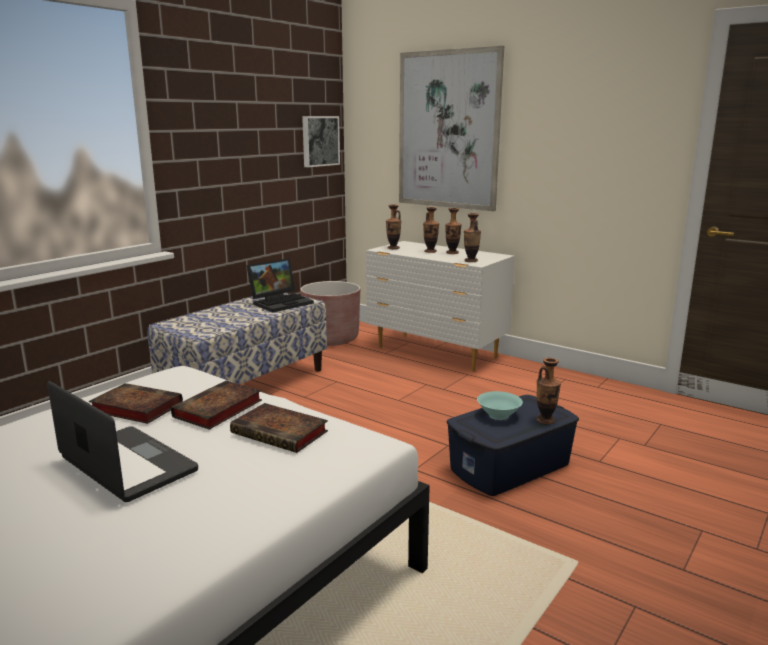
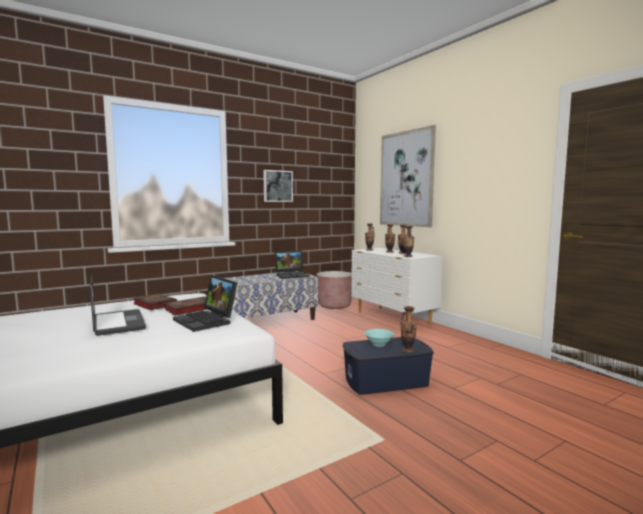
camera: 20 degrees right, 10 degrees down
(282, 433) = (207, 321): book -> laptop
(319, 141) = (336, 188): picture -> picture (277, 186)

